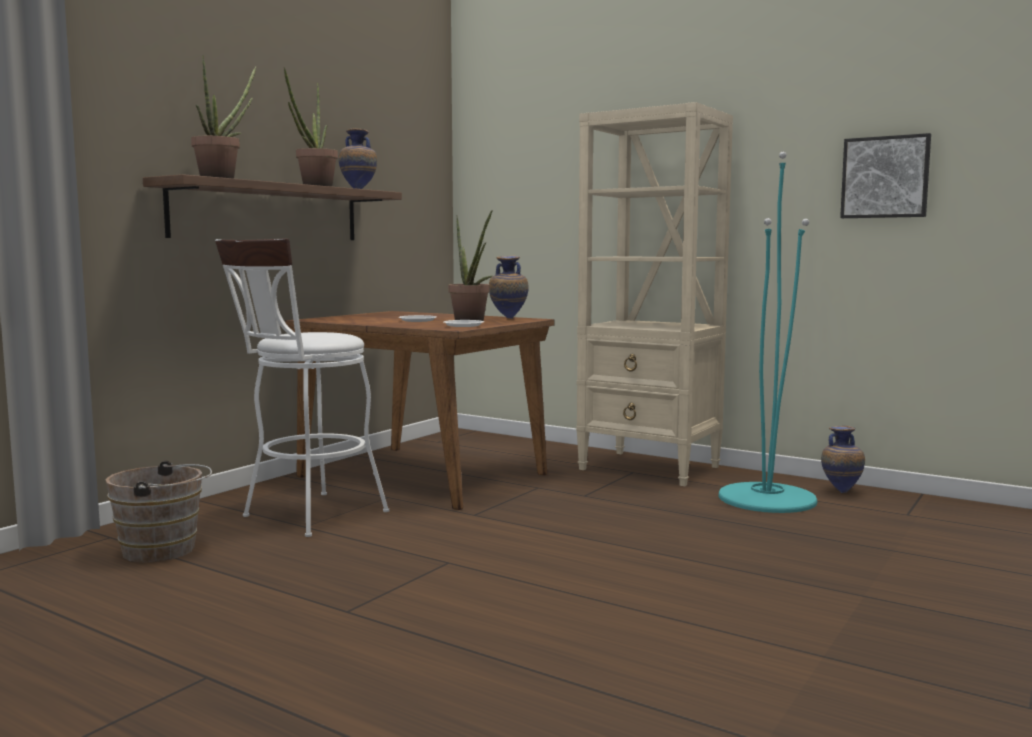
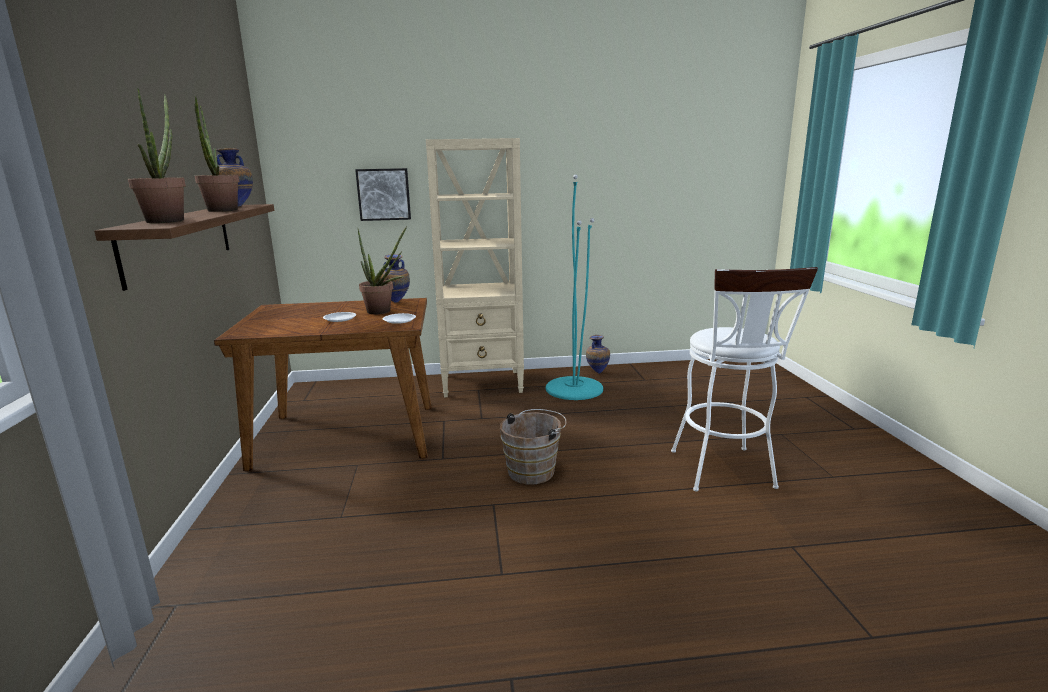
camera: 40 degrees left, 10 degrees up
(165, 550) = (262, 592): brown bucket -> brown bucket (534, 471)
(307, 516) = (325, 507): white stool -> white stool (725, 473)
(885, 177) = (607, 185): picture -> picture (384, 194)

